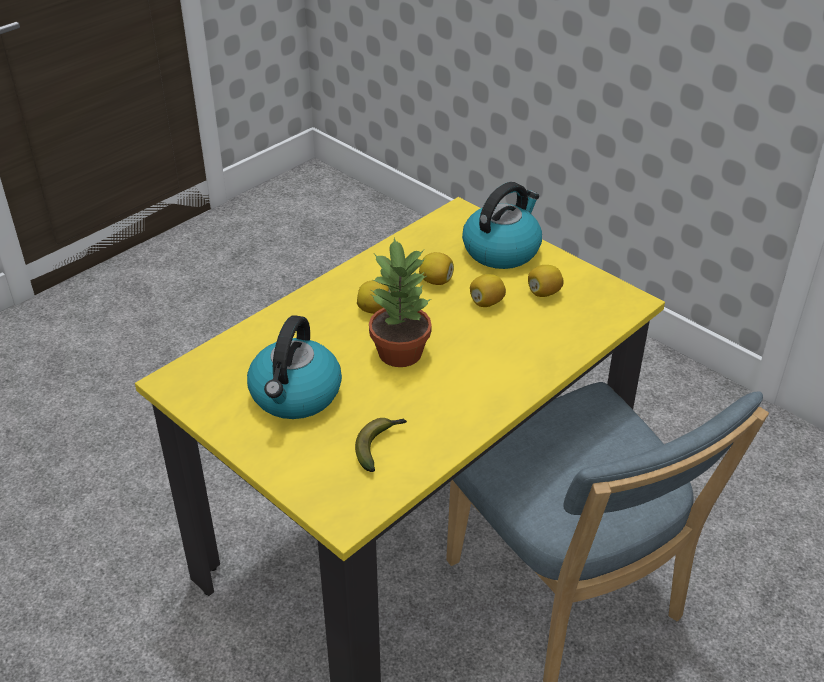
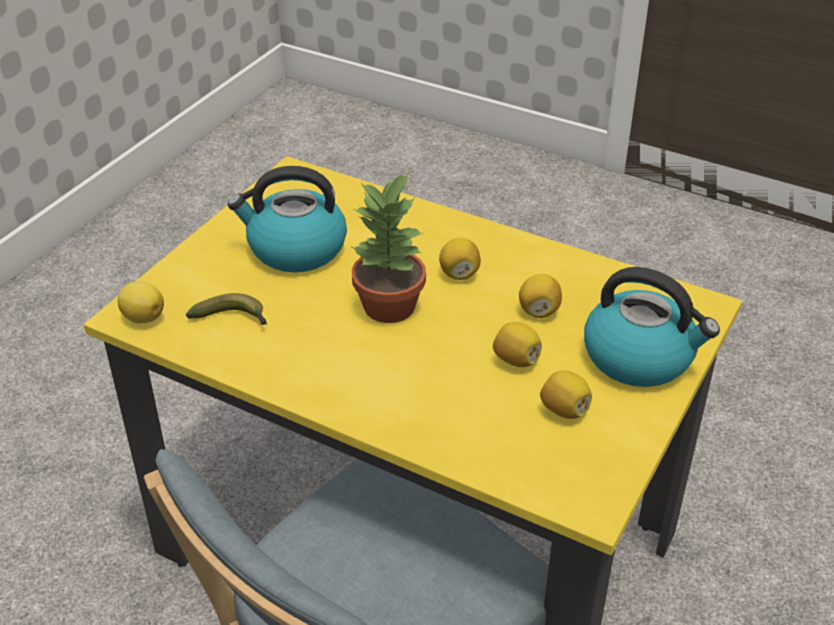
camera: 75 degrees right, 0 degrees up
(352, 507) = (143, 317): none -> lemon

